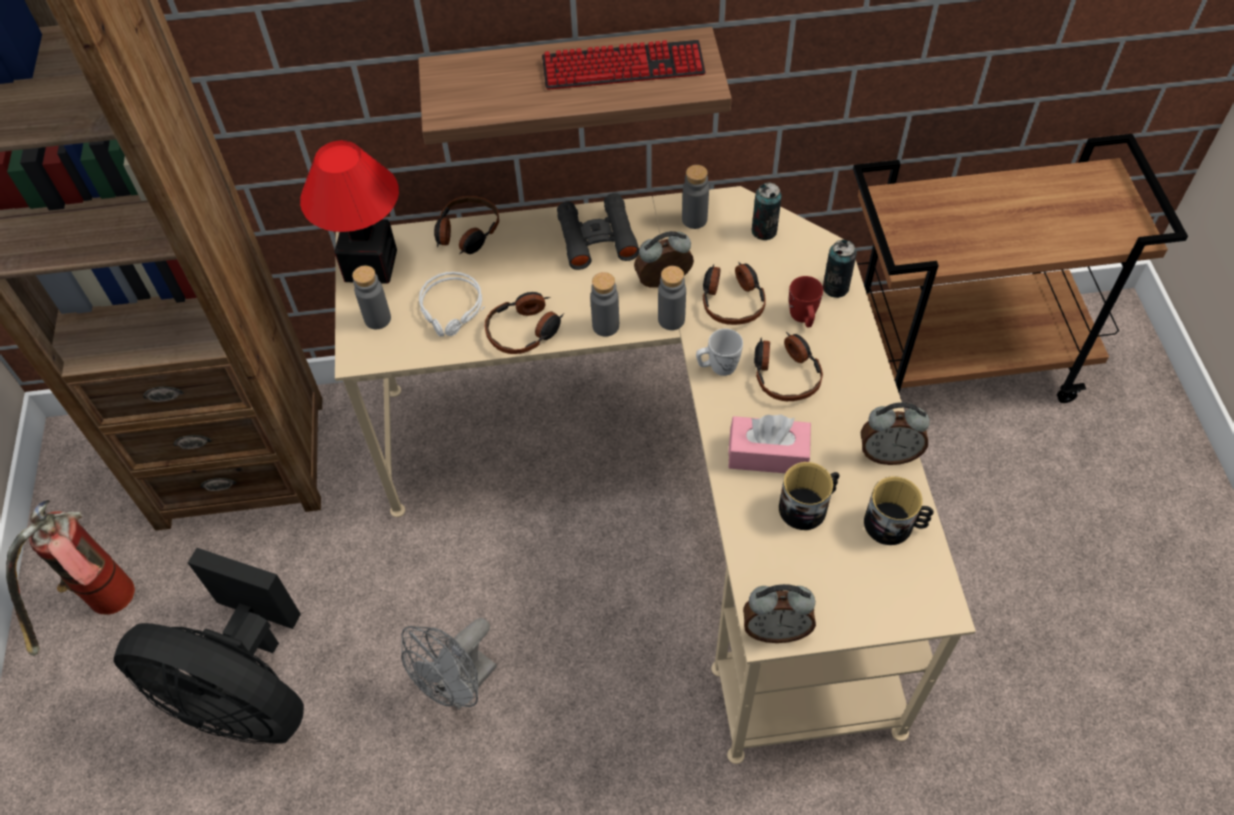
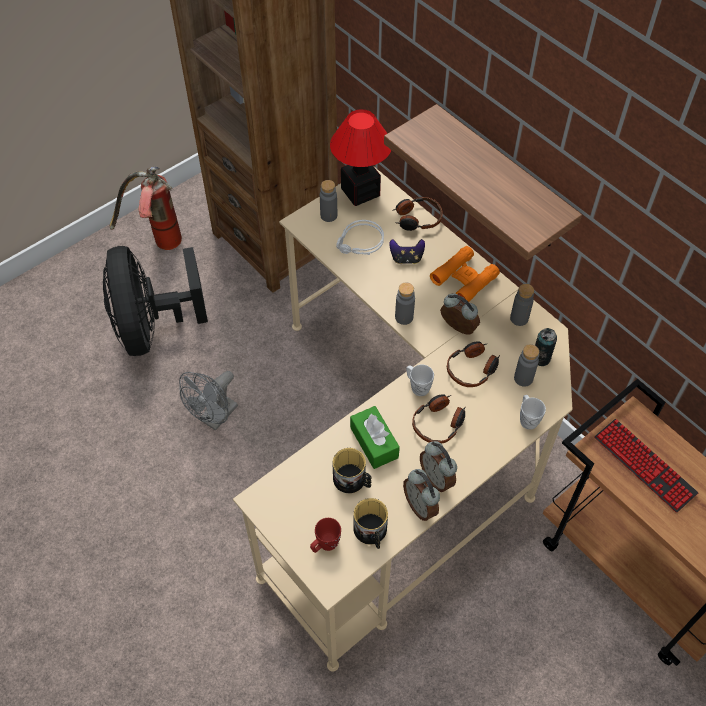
camera: 55 degrees right, 0 degrees up
(459, 687) = (215, 418): grey fan -> grey fan turned 60 degrees counterclockwise
(518, 276) = (406, 258): none -> game controller
(525, 330) = (371, 282): headphones -> none
(597, 238) = (464, 279): black binoculars -> orange binoculars
(623, 67) = (507, 191): keyboard -> keyboard (644, 465)
(671, 319) = (433, 346): grey bottle -> grey bottle (523, 378)
(768, 454) = (374, 442): pink tissue box -> green tissue box
(775, 629) = (261, 503): alarm clock -> alarm clock (437, 478)
(803, 318) = (489, 412): red mug -> red mug (325, 544)
(835, 287) = (527, 418): can -> white mug

